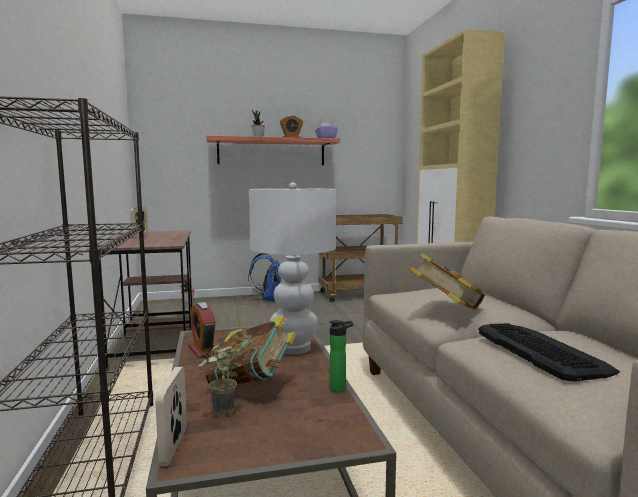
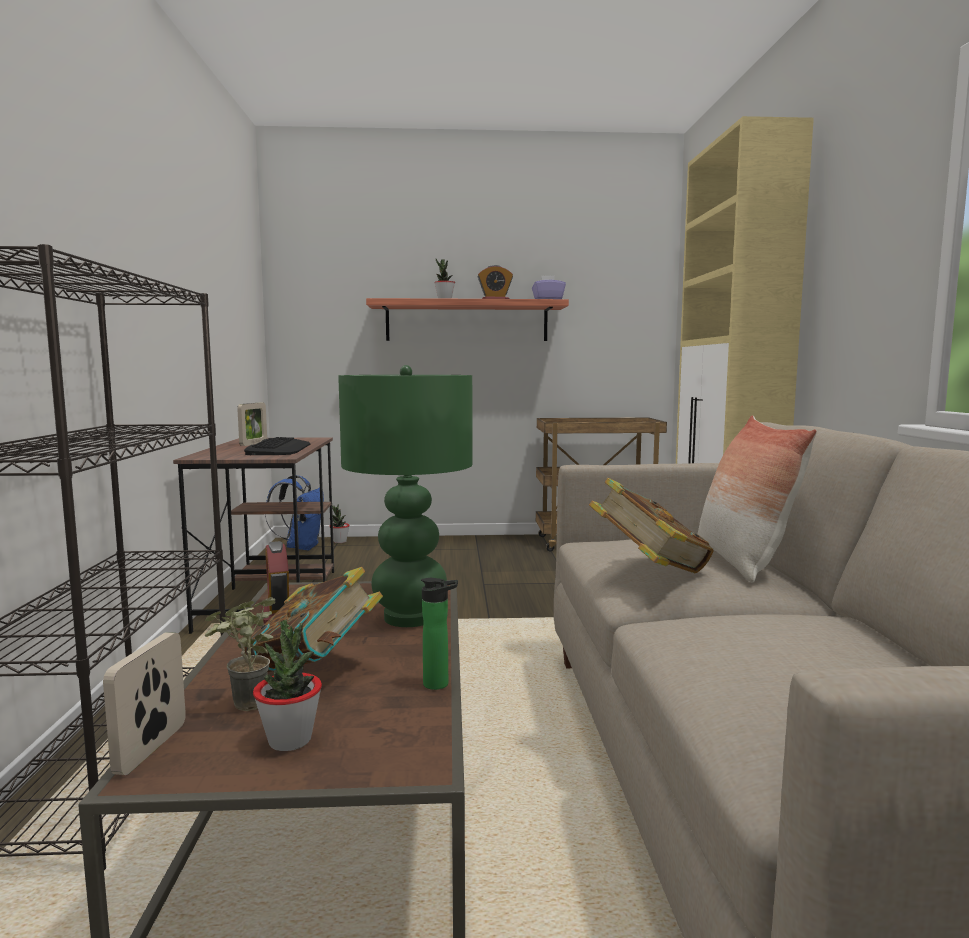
camera: 10 degrees right, 0 degrees up
(266, 432) = (290, 740): none -> potted plant
(268, 299) = (456, 544): blue backpack -> blue backpack (301, 547)
(293, 348) = (409, 617): white table lamp -> green table lamp
(492, 301) = (741, 562): none -> pillow
(540, 351) = (758, 647): keyboard -> keyboard (279, 449)

